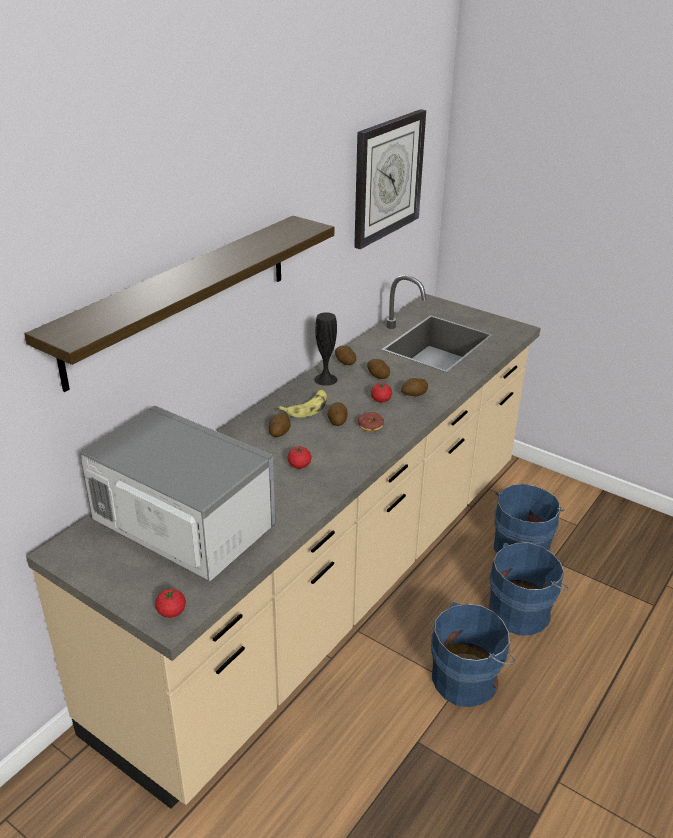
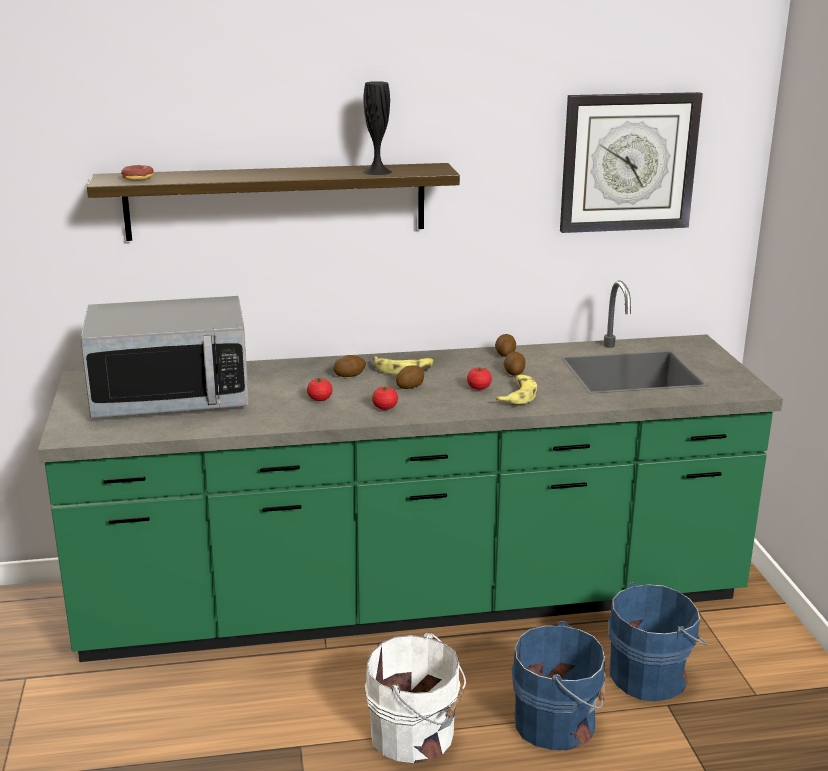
camera: 45 degrees right, 10 degrees down
(171, 611) = (75, 433): tomato -> tomato (385, 408)
(183, 527) = (171, 397): microwave -> microwave turned 90 degrees clockwise
(325, 379) = (461, 358): black vase -> black vase (377, 171)
(333, 583) = (412, 599): beige counter -> green counter
(370, 425) = (430, 399): donut -> donut (137, 178)
(414, 395) = (517, 396): potato -> banana
(467, 678) = (416, 735): blue bucket -> white bucket

